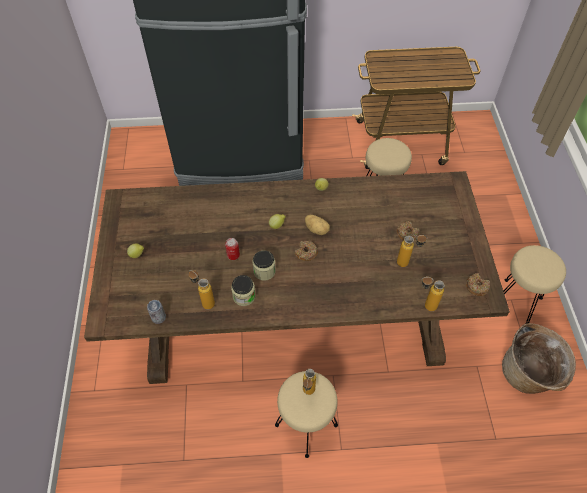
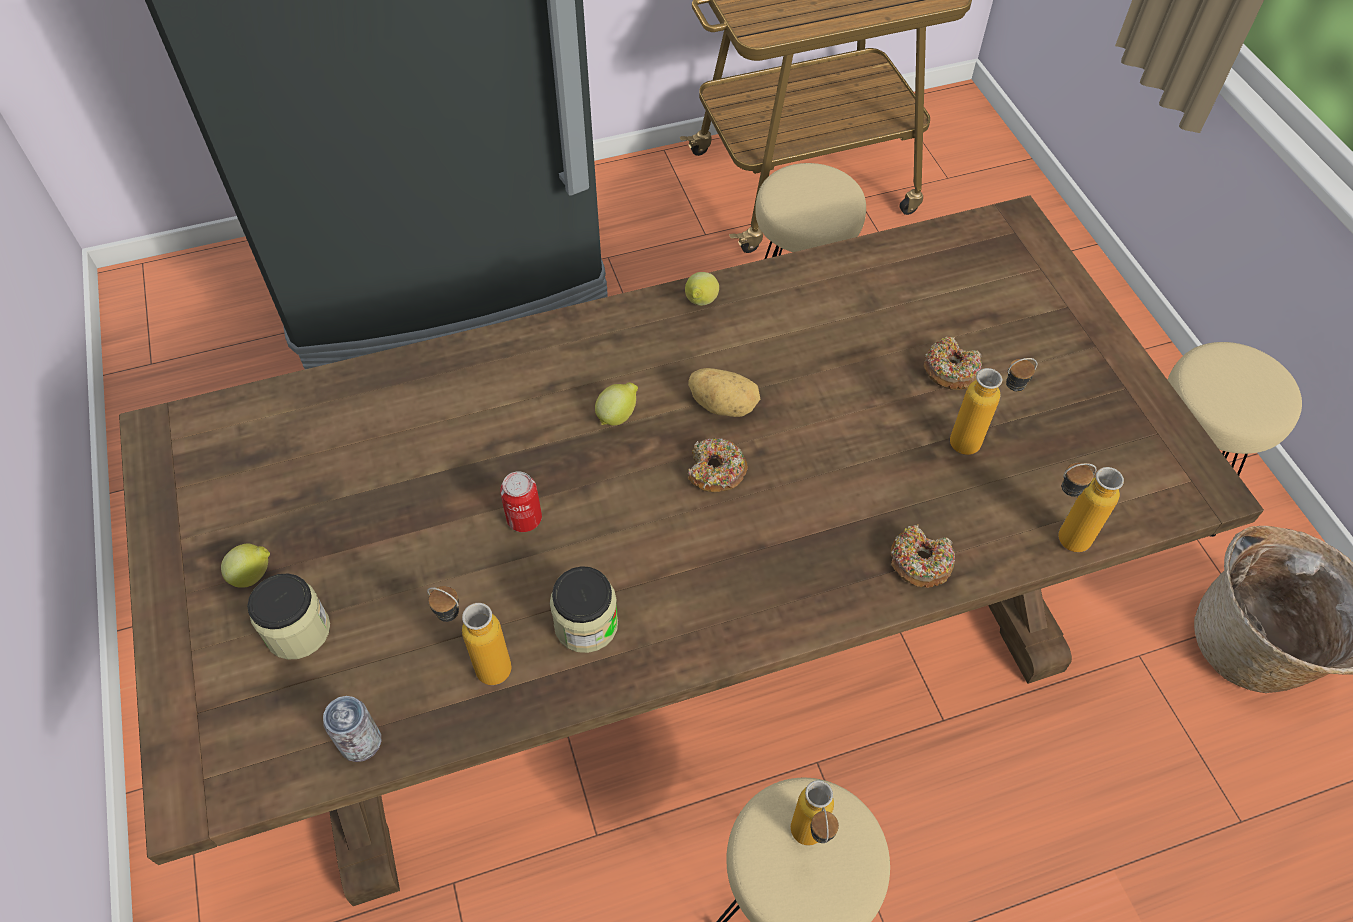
camera: 15 degrees left, 0 degrees up
(264, 271) = (621, 543): jar -> jar (298, 631)
(476, 287) = (1163, 465): donut -> donut (920, 562)

